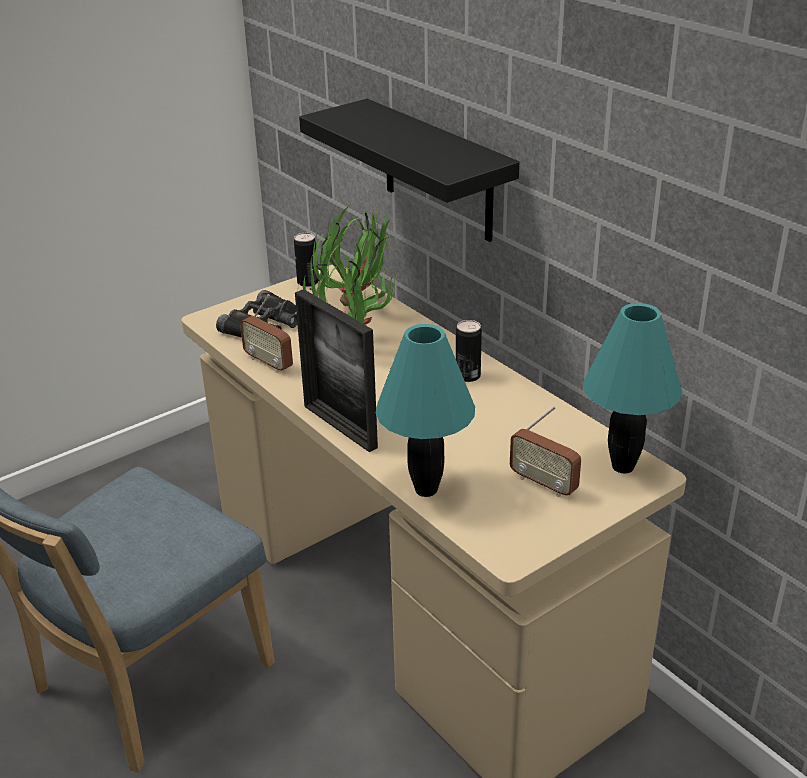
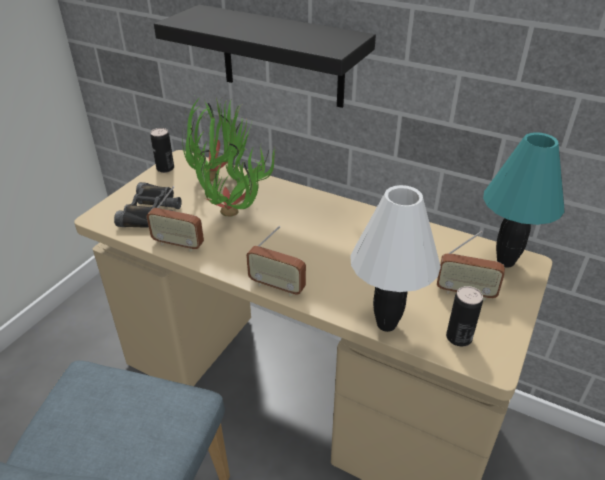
camera: 25 degrees left, 5 degrees up
(340, 426) = (277, 286): picture frame -> radio
(426, 489) = (385, 324): turquoise table lamp -> white table lamp
(468, 376) = (343, 217): can -> can (459, 337)

